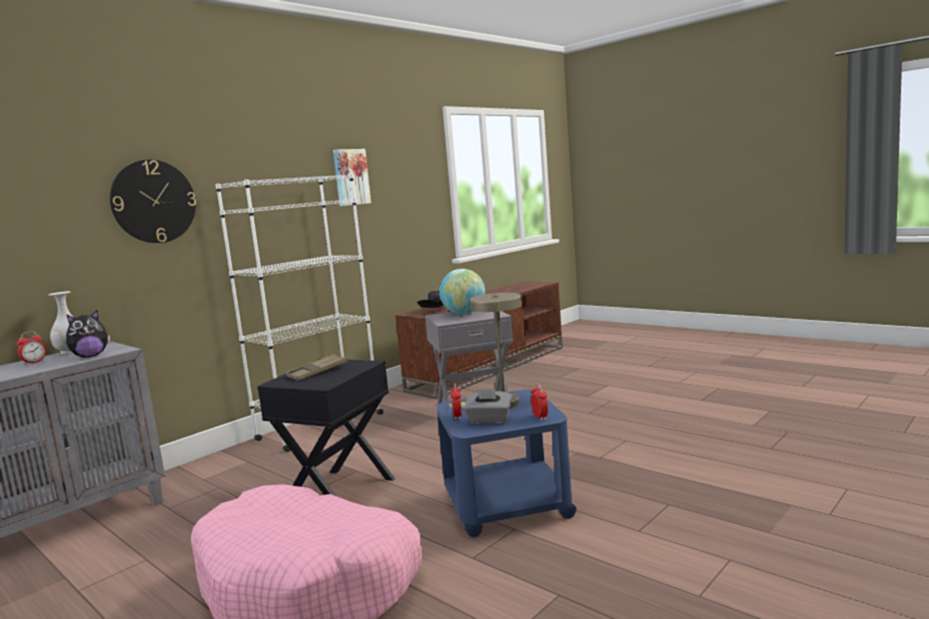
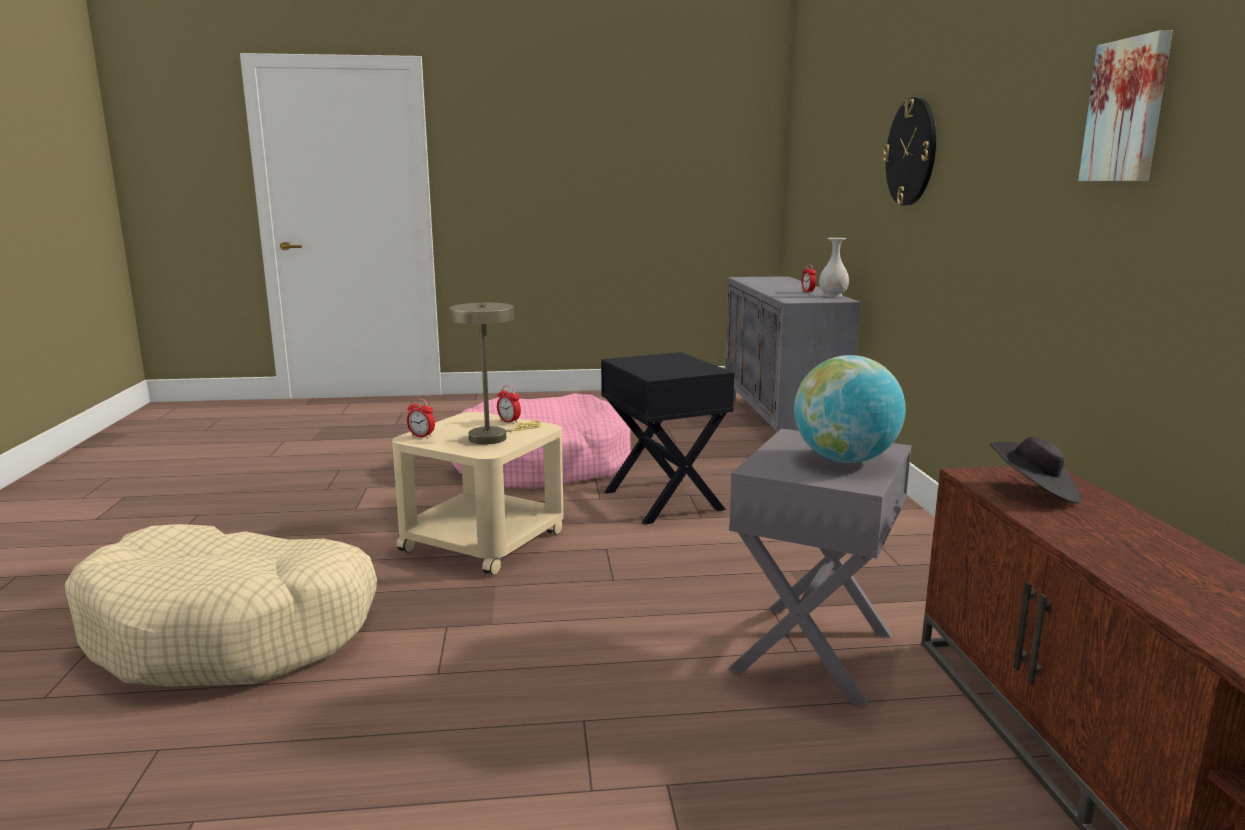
camera: 130 degrees right, 5 degrees up
(90, 356) = (789, 297): plush toy -> none
(317, 372) = (672, 364): brown tray -> none
(320, 427) = (902, 537): white bookcase -> none
(489, 420) = (469, 425): grey tissue box -> none
(505, 505) = (484, 540): blue side table -> beige side table
(727, 492) = (232, 632): none -> beige dog bed

